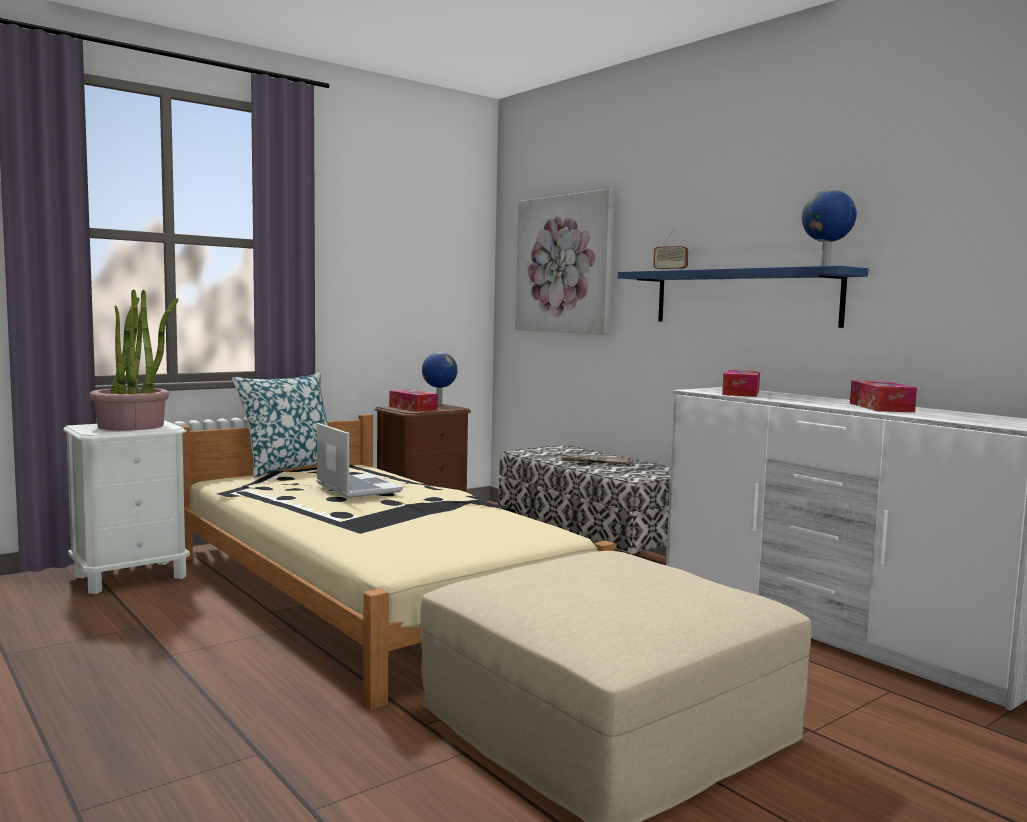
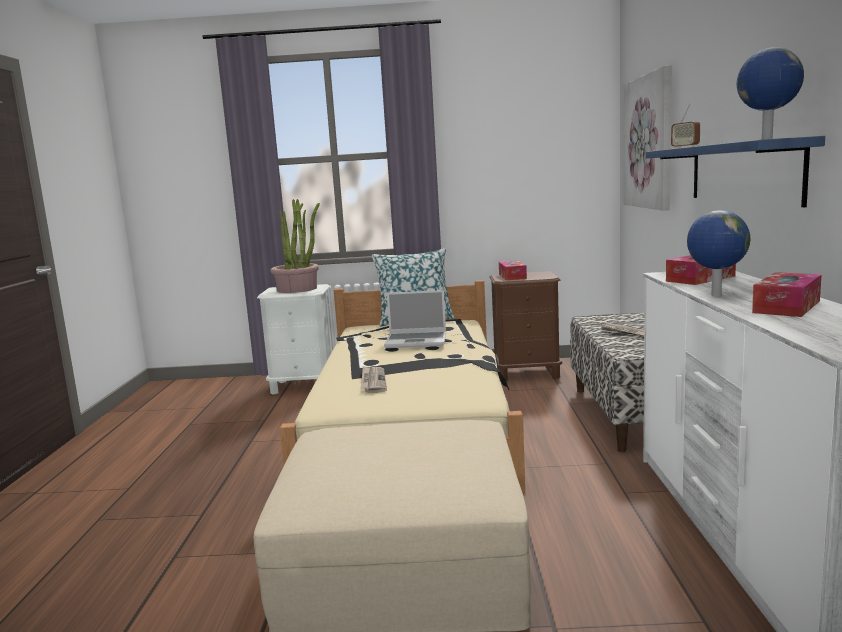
camera: 40 degrees right, 5 degrees up
(356, 488) = (417, 341): laptop -> laptop turned 90 degrees clockwise
(395, 532) = (373, 381): none -> newspaper
(439, 404) = (544, 272): globe -> globe (715, 295)

